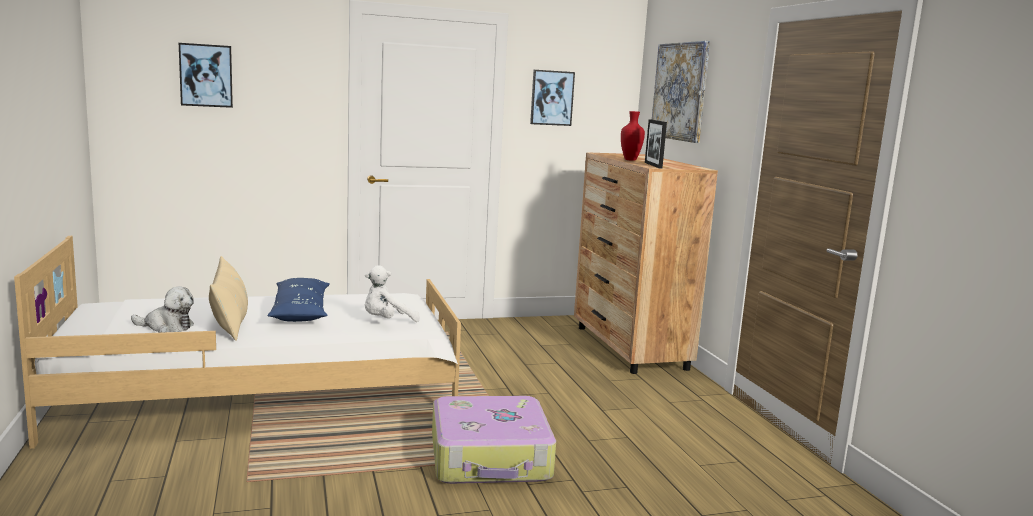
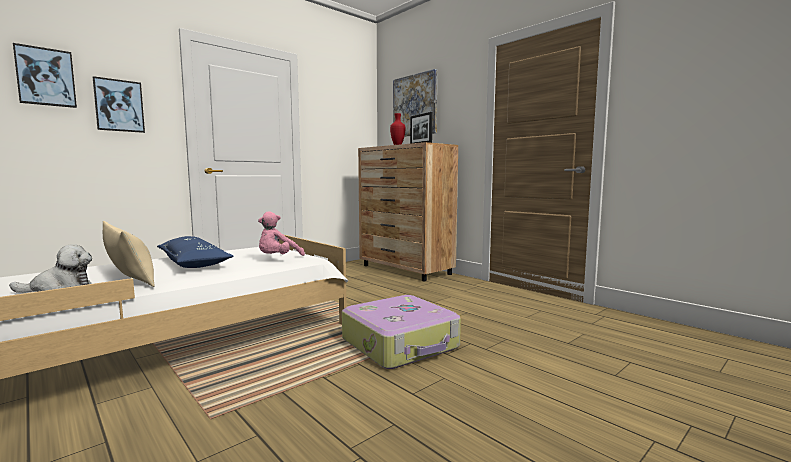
camera: 25 degrees left, 5 degrees down
(387, 321) = (278, 259): white plush toy -> pink plush toy
(551, 98) = (328, 114): picture -> picture (119, 105)

